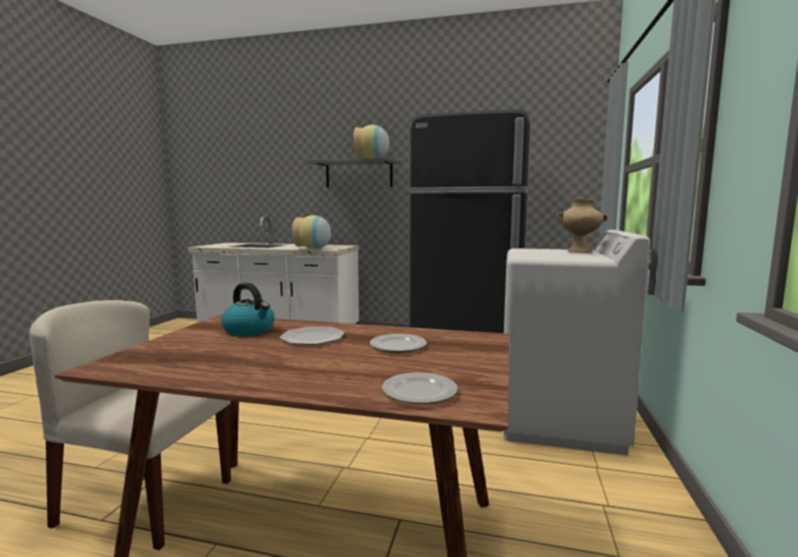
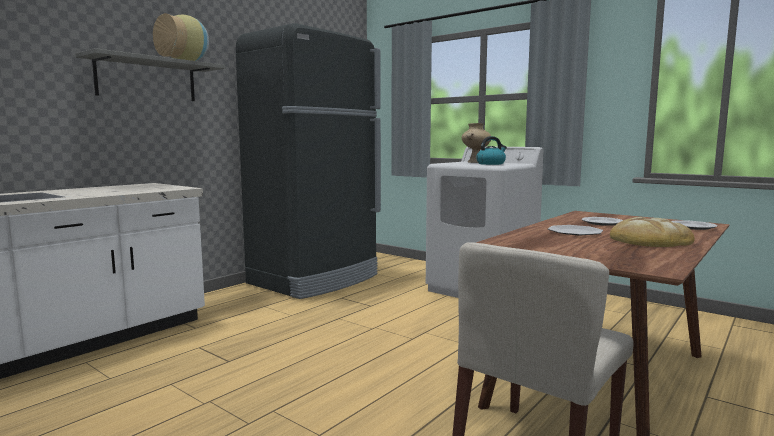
camera: 65 degrees left, 0 degrees up
(250, 330) = (542, 241): kettle -> kettle (491, 164)
(270, 366) = (649, 240): none -> bread
(313, 249) = (153, 190): vase -> none

